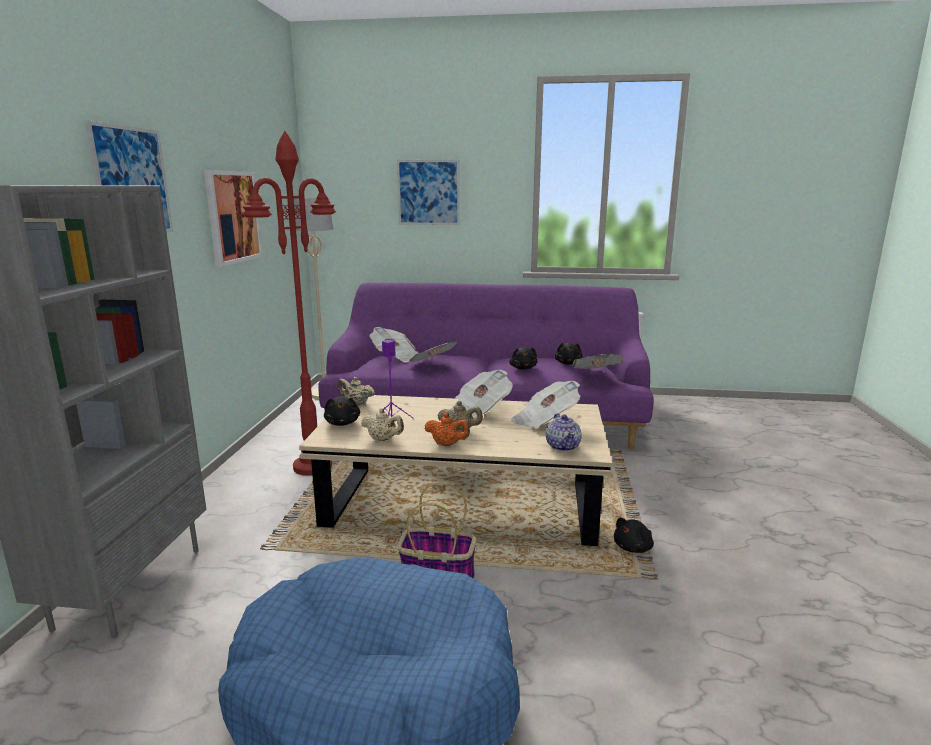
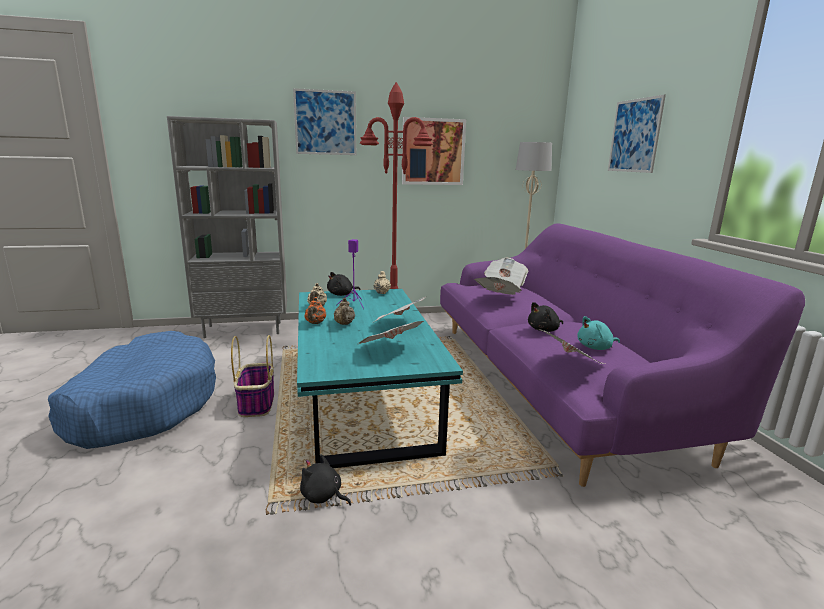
camera: 70 degrees right, 0 degrees up
(462, 506) = (364, 397): beige coffee table -> turquoise coffee table
(563, 446) = (328, 360): teapot -> none
(568, 363) = (596, 347): black plush toy -> turquoise plush toy

